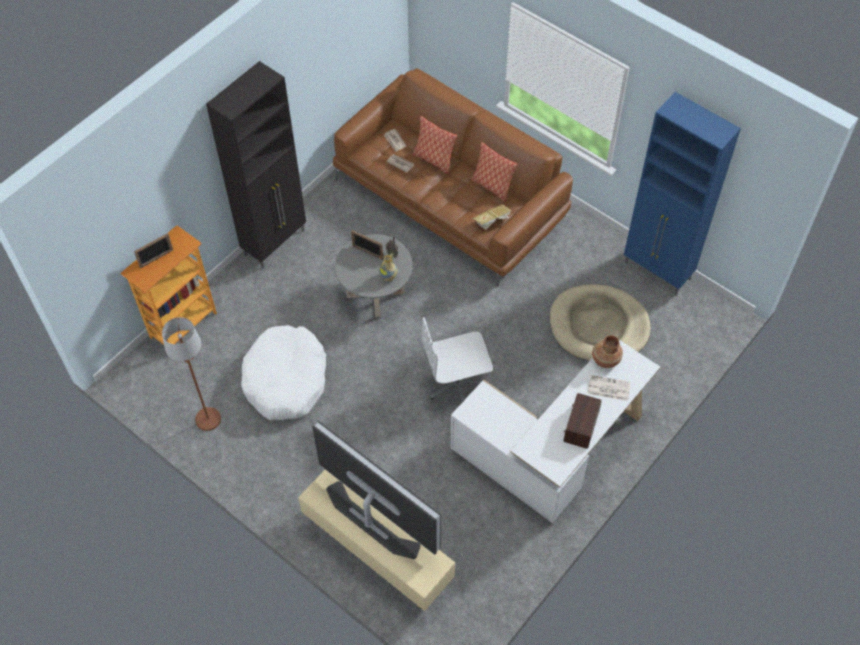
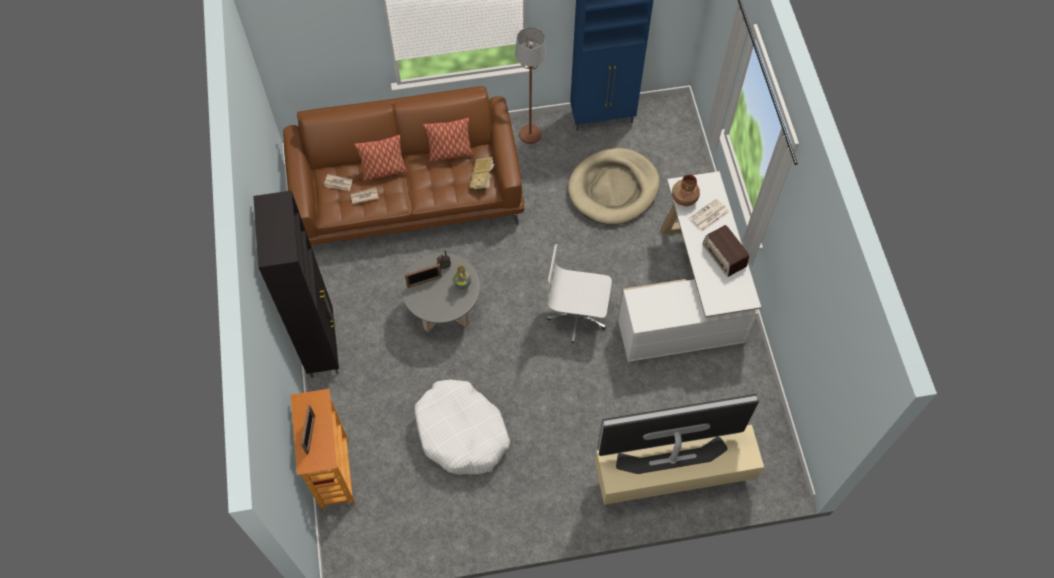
camera: 50 degrees left, 5 degrees up
(208, 419) = (445, 518): brown floor lamp -> brown floor lamp (530, 134)
(457, 384) = (577, 316): white office chair -> white office chair turned 75 degrees clockwise

